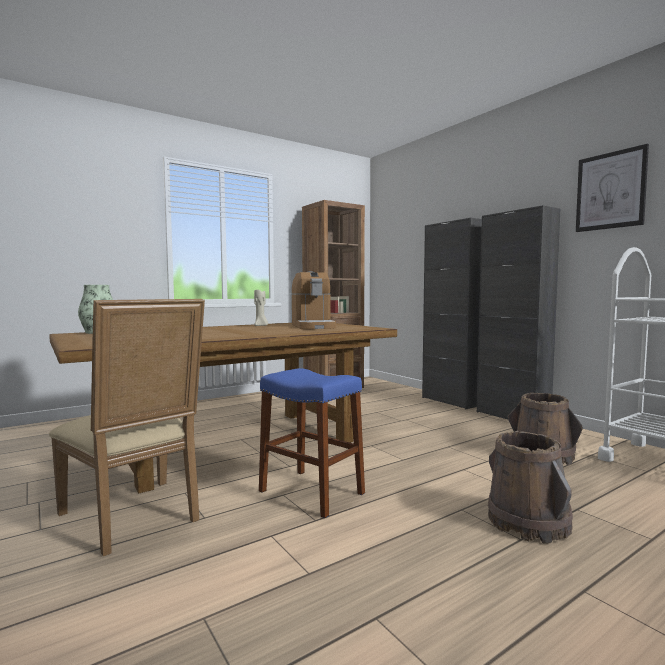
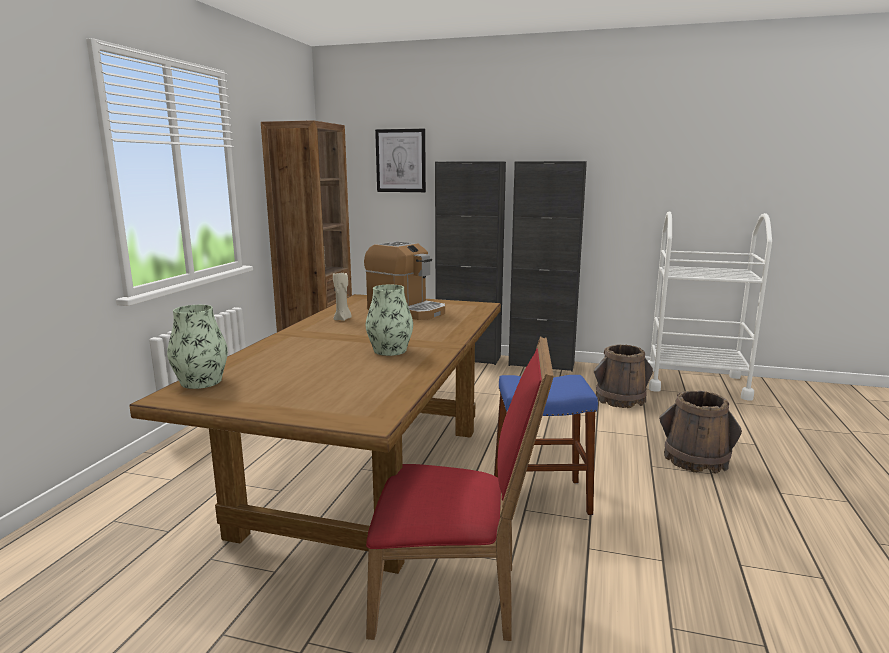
camera: 40 degrees left, 10 degrees up
(135, 518) = (455, 596): beige chair -> red chair
(221, 334) = (390, 350): none -> vase
(610, 191) = (632, 151): picture -> picture (401, 161)

